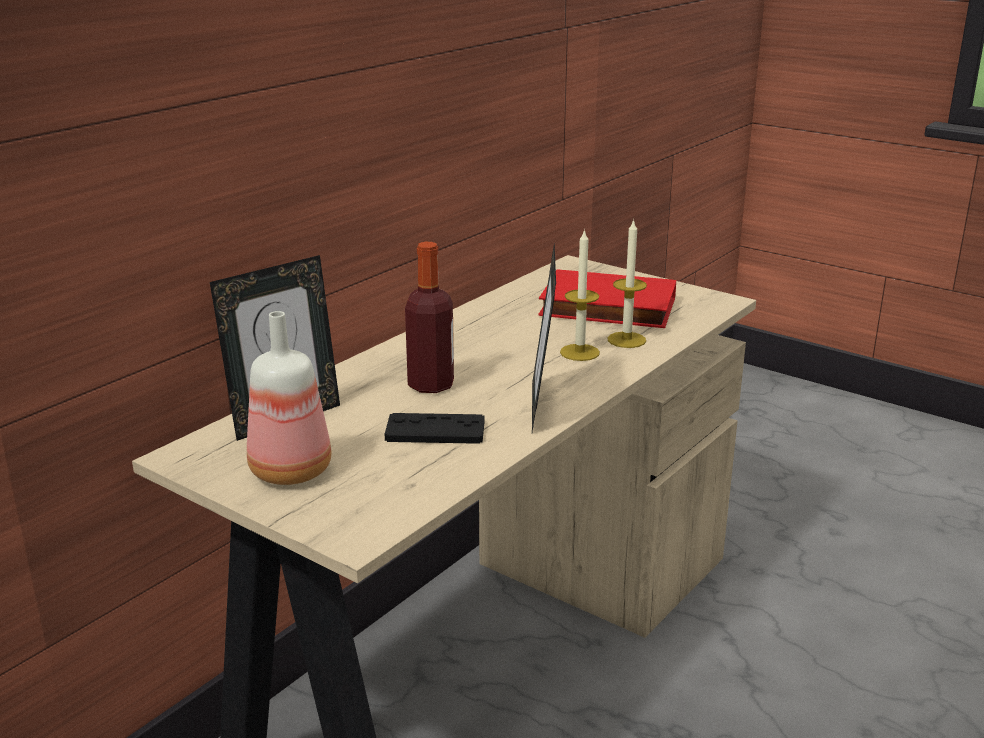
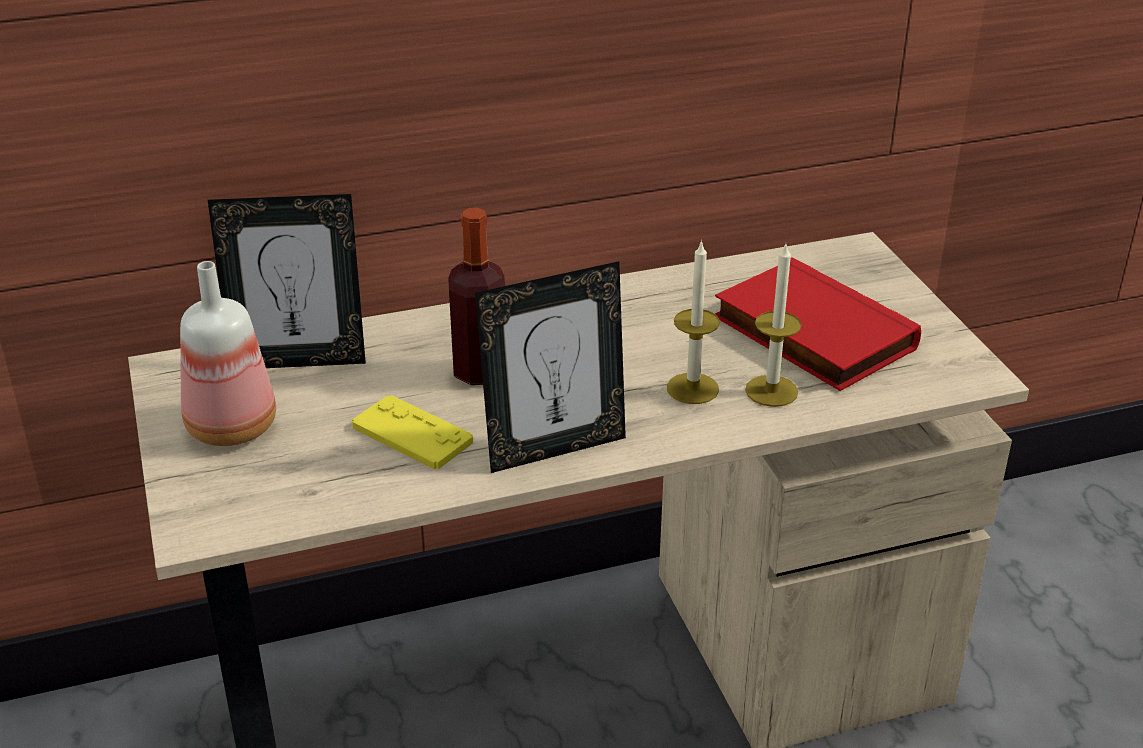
camera: 35 degrees right, 10 degrees up
(435, 431) = (412, 434): black game controller -> yellow game controller
(541, 407) = (554, 448): picture frame -> picture frame turned 150 degrees counterclockwise

